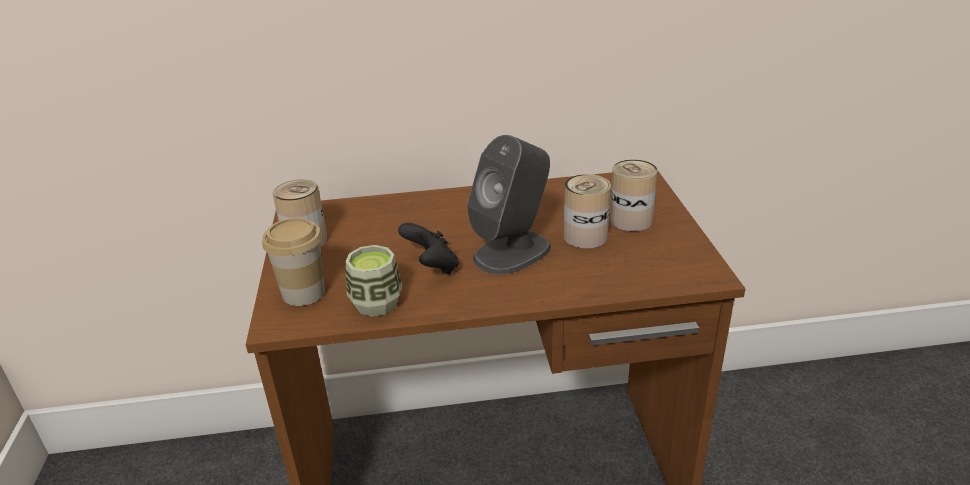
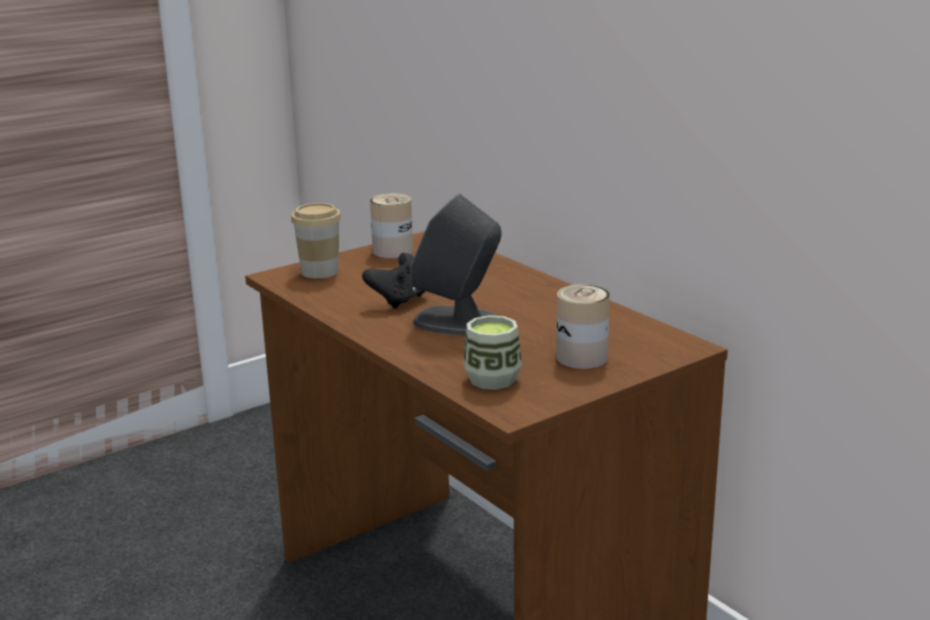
camera: 60 degrees right, 10 degrees down
(376, 303) = (328, 296): cup -> cup (492, 379)
(585, 236) = (522, 344): can -> none

